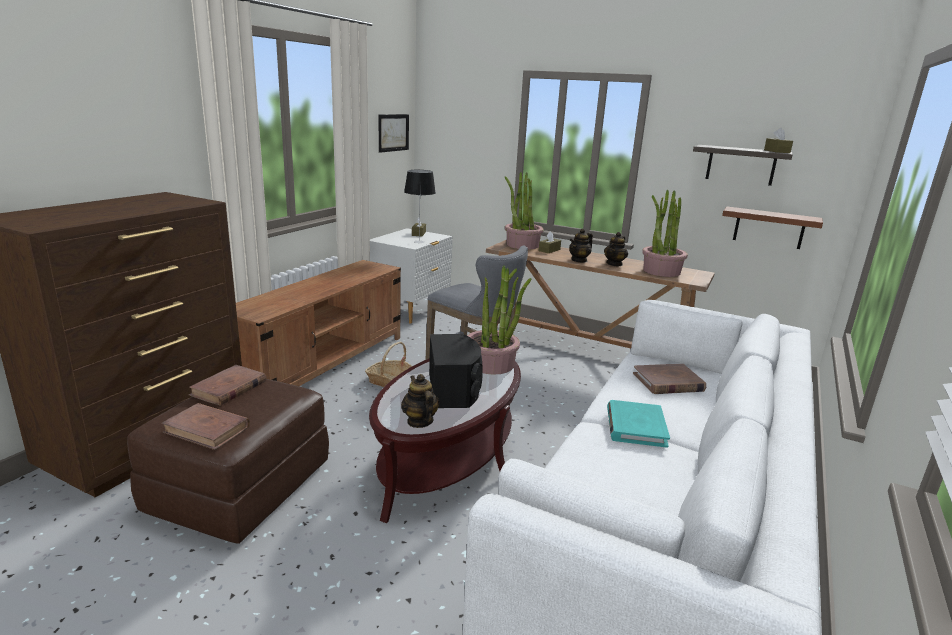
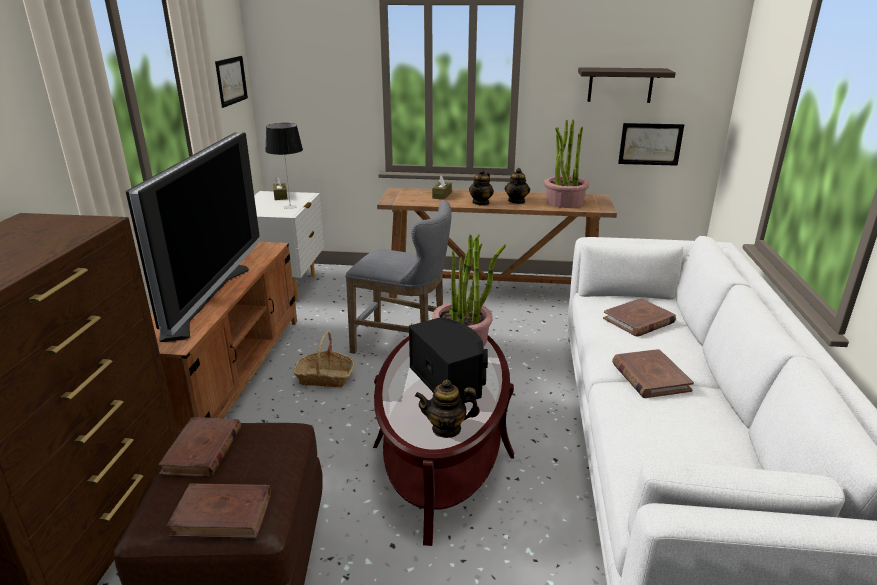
camera: 20 degrees left, 5 degrees up
(306, 292) = (208, 299): none -> television
(419, 421) = (446, 429): teapot -> teapot turned 45 degrees counterclockwise
(522, 245) = (410, 194): potted plant -> none
(635, 426) = (650, 377): turquoise book -> brown book
(769, 228) = (650, 144): brown shelf -> picture
(776, 151) = (656, 69): brown tissue box -> none

